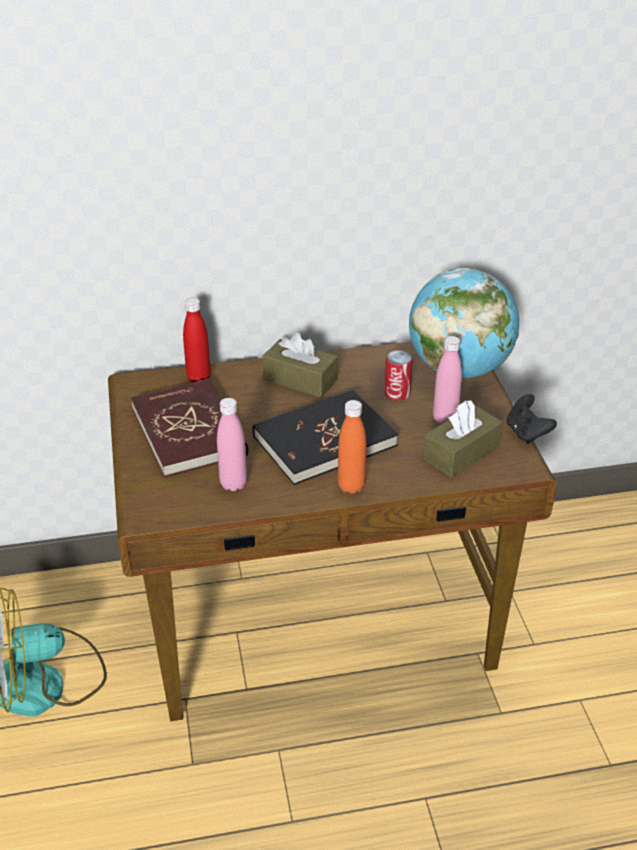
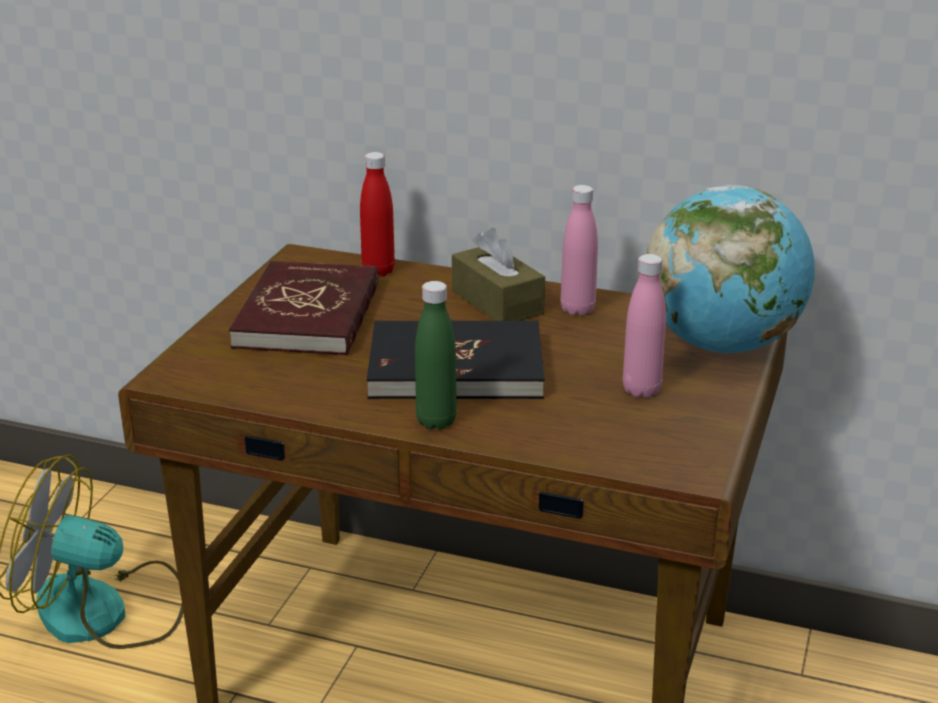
camera: 30 degrees right, 10 degrees down
(233, 484) = (299, 377): pink bottle -> pink bottle (577, 309)
(351, 486) = (436, 421): orange bottle -> green bottle
(397, 393) = (606, 347): can -> none
(461, 452) = (623, 431): brown tissue box -> none
(526, 433) = (743, 437): black game controller -> none

